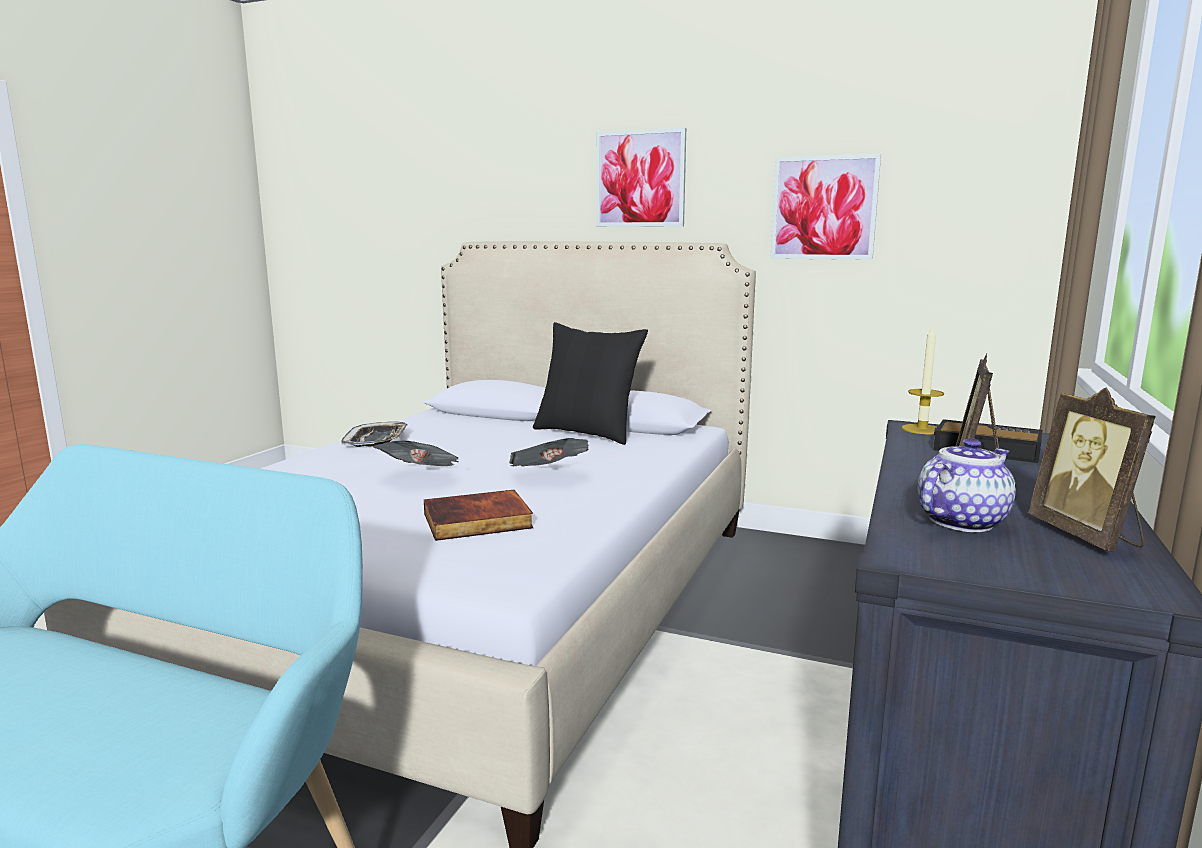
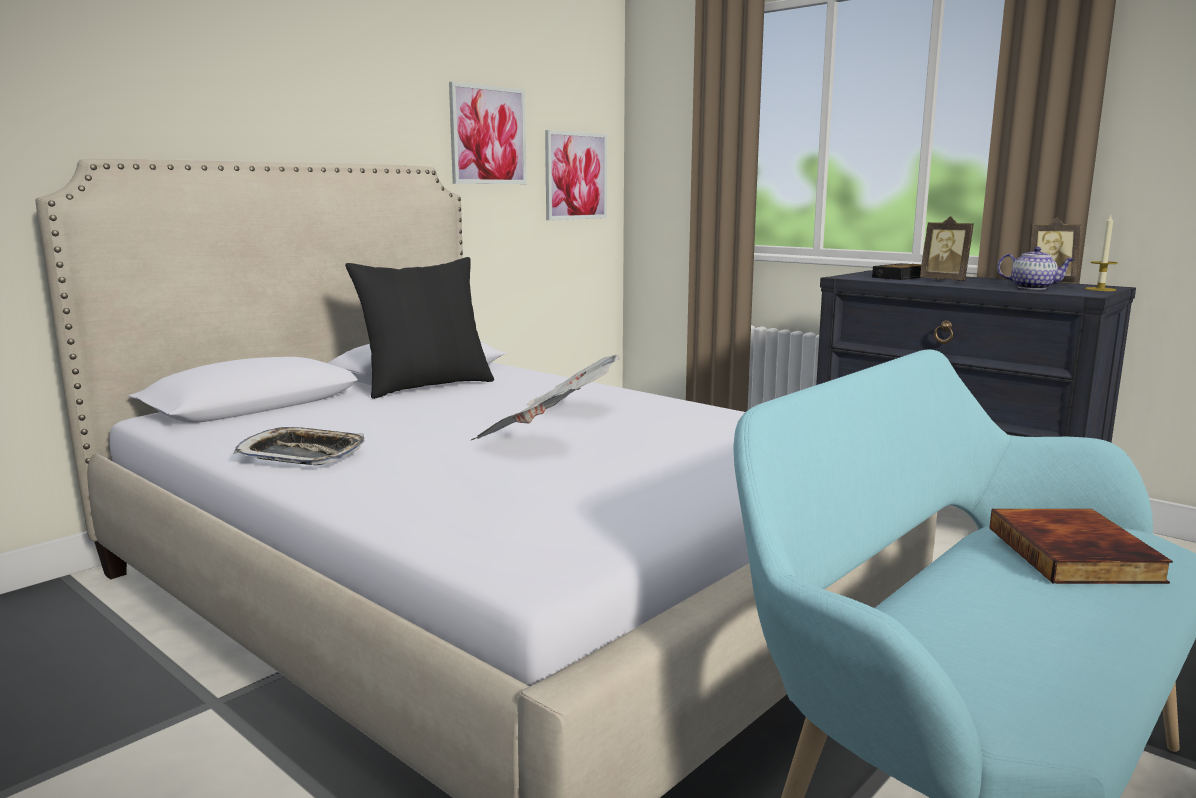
camera: 70 degrees left, 0 degrees up
(477, 521) = (693, 434): book -> book (1076, 554)
(640, 179) = (320, 87): picture -> picture (575, 176)
(922, 429) = (851, 277): candle -> candle (1100, 289)
(961, 521) = (1033, 288): teapot -> teapot turned 135 degrees clockwise

